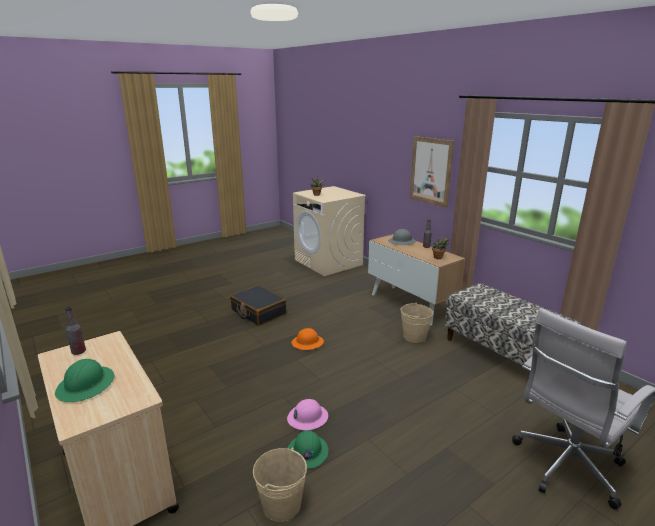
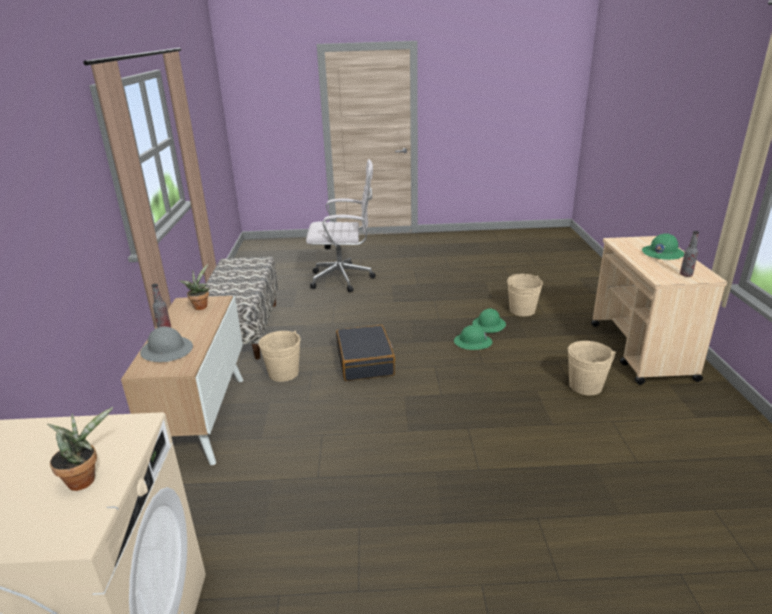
camera: 145 degrees left, 5 degrees up
(185, 406) = (585, 386): none -> beige bucket
(258, 312) = (435, 504): black suitcase -> black suitcase (365, 362)
(307, 343) = (409, 410): orange hard hat -> none
(307, 418) = (473, 342): pink hard hat -> green hard hat
(431, 171) = (73, 228): picture -> none

